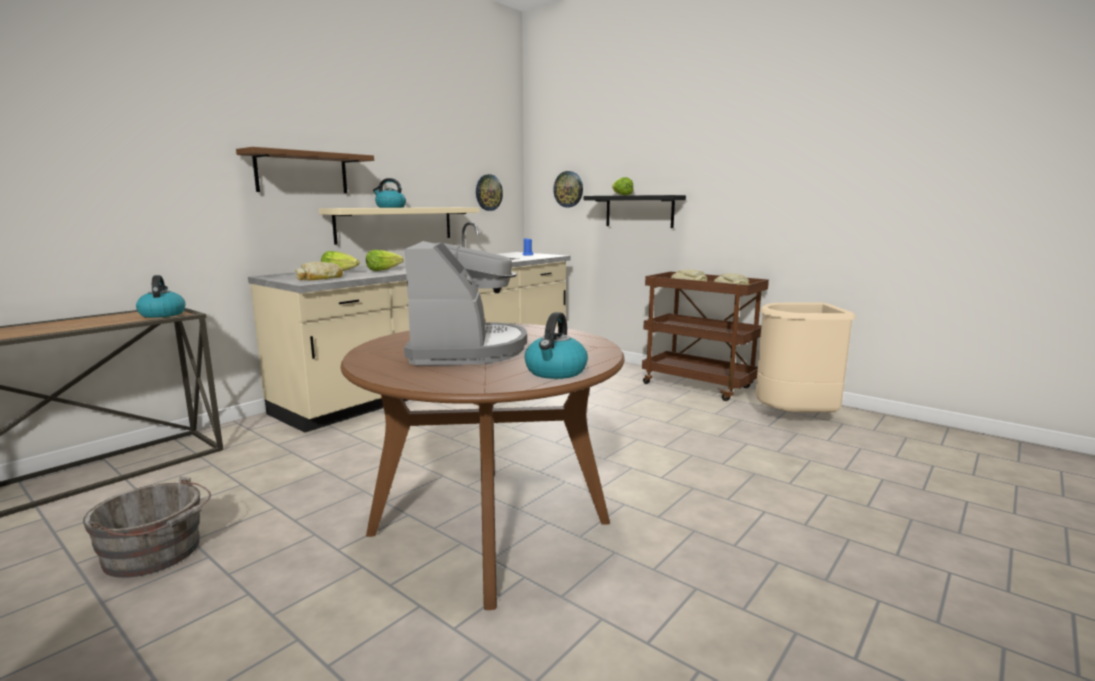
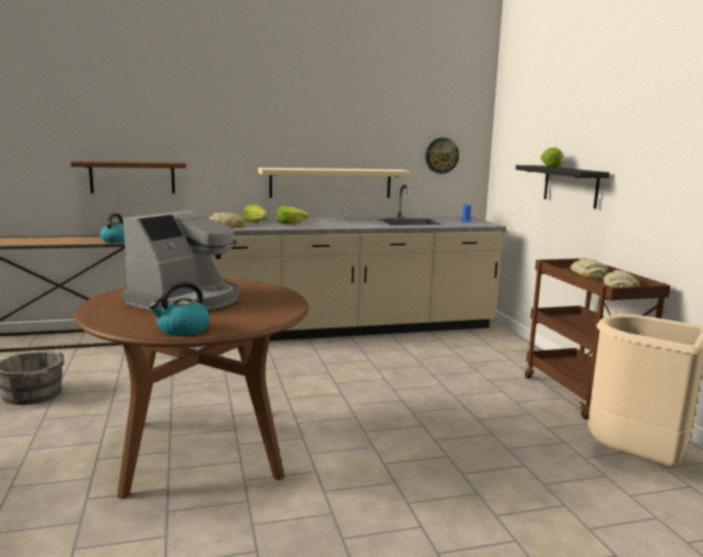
camera: 35 degrees right, 0 degrees up
(302, 173) = (246, 139): brown shelf -> brown shelf (132, 177)
(390, 207) = (320, 168): kettle -> none
(568, 189) = (520, 155): wall clock -> none

